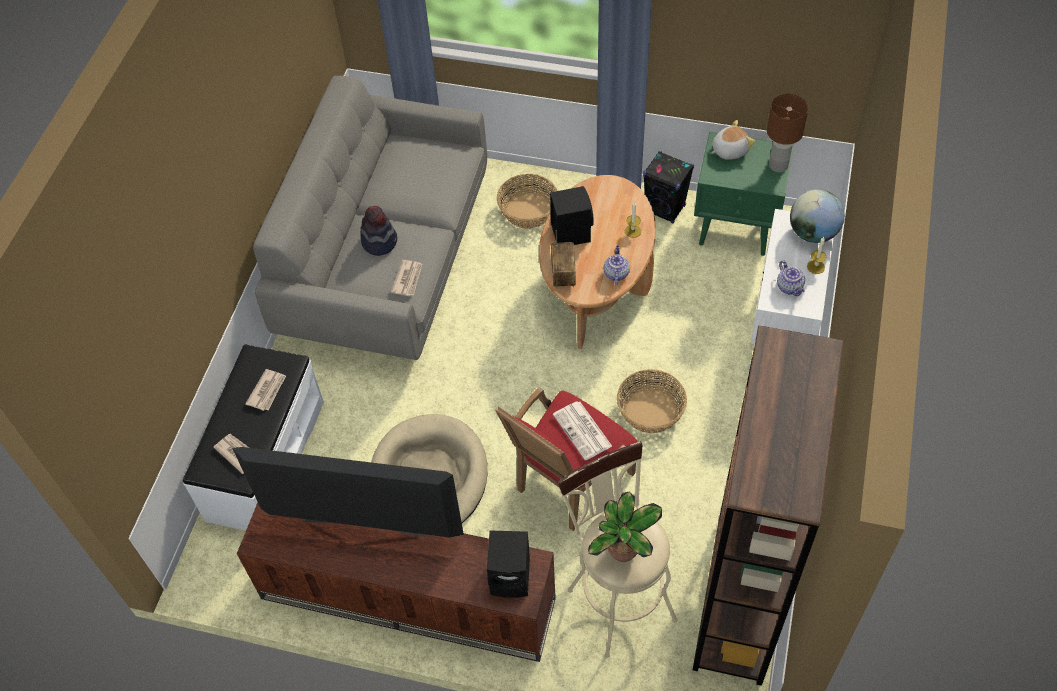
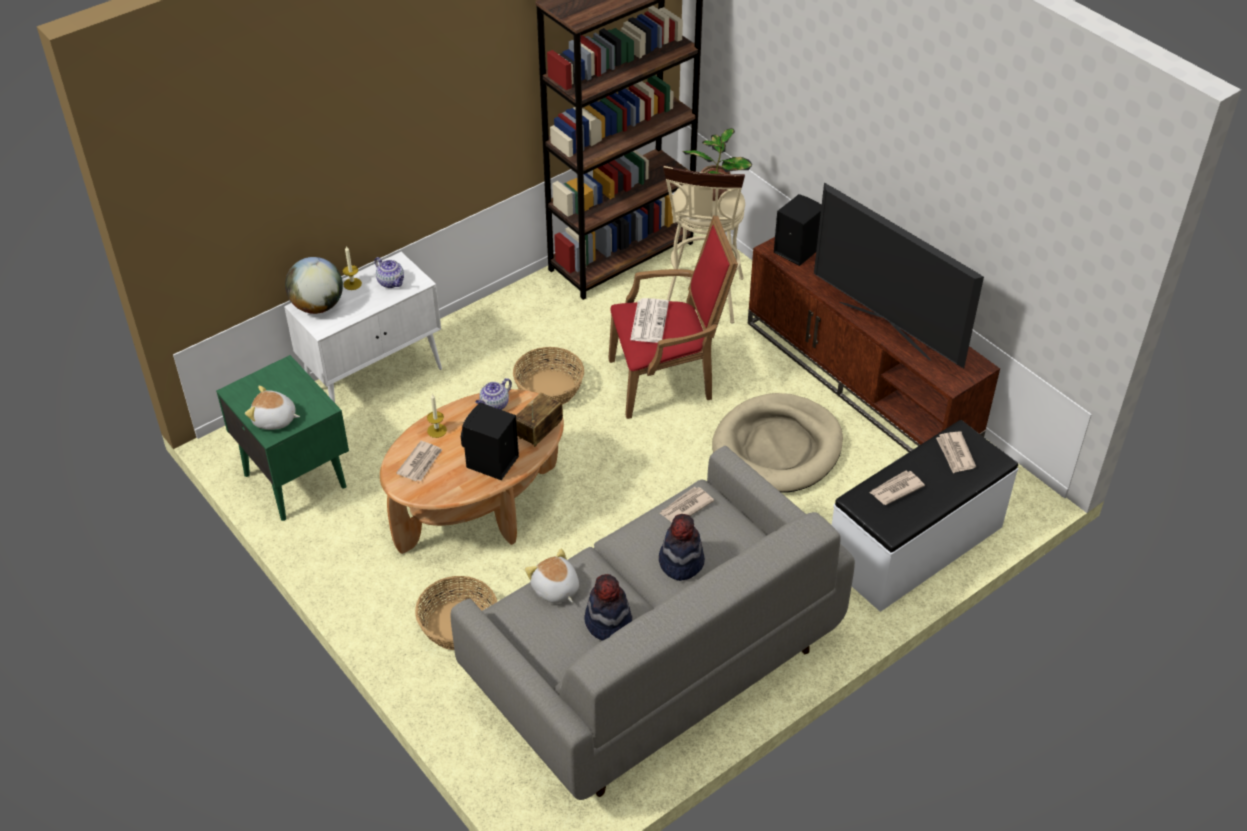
camera: 145 degrees left, 10 degrees down
(393, 180) = (608, 622): none -> hat
(443, 179) = (555, 589): none -> plush toy
(616, 204) = (421, 463): none -> newspaper
(665, 209) = (331, 538): black speaker -> none
(777, 165) = (257, 381): brown table lamp -> none
(790, 287) = (391, 282): teapot -> teapot turned 120 degrees clockwise

